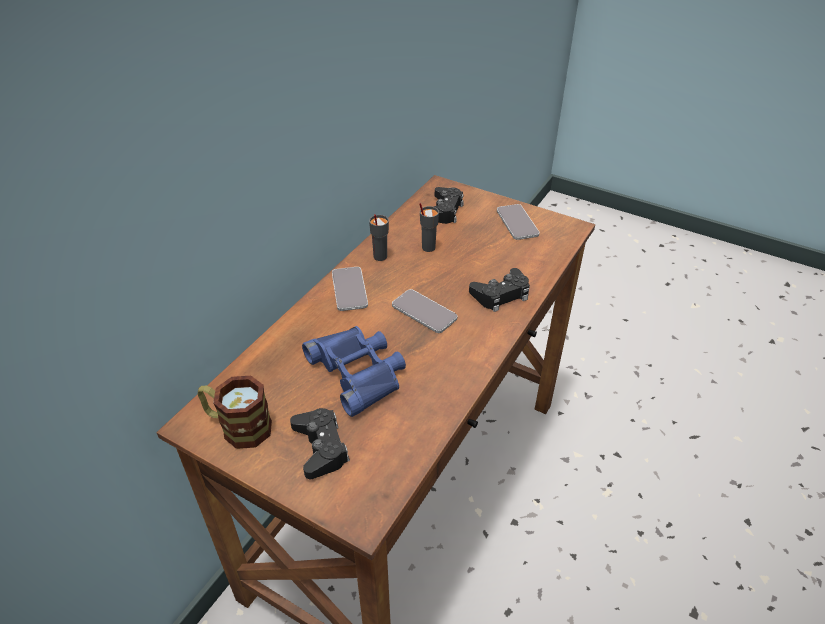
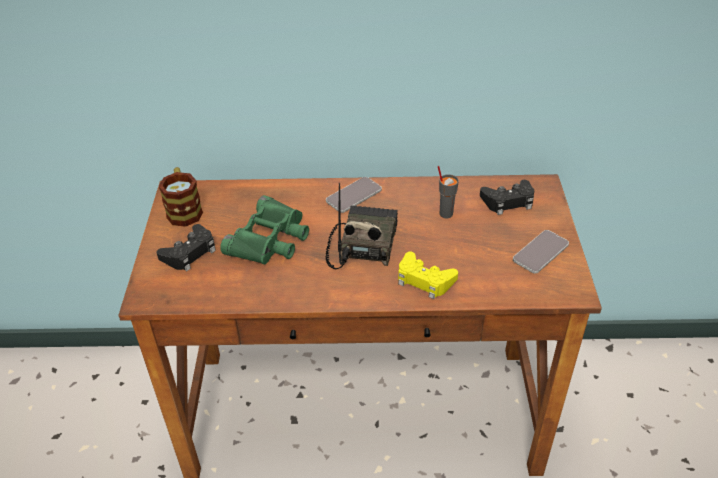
camera: 60 degrees right, 0 degrees up
(358, 372) = (270, 239): blue binoculars -> green binoculars
(379, 257) = (407, 193): grey cup -> none
(424, 312) = (362, 244): phone -> radio
(501, 295) = (424, 280): black game controller -> yellow game controller

